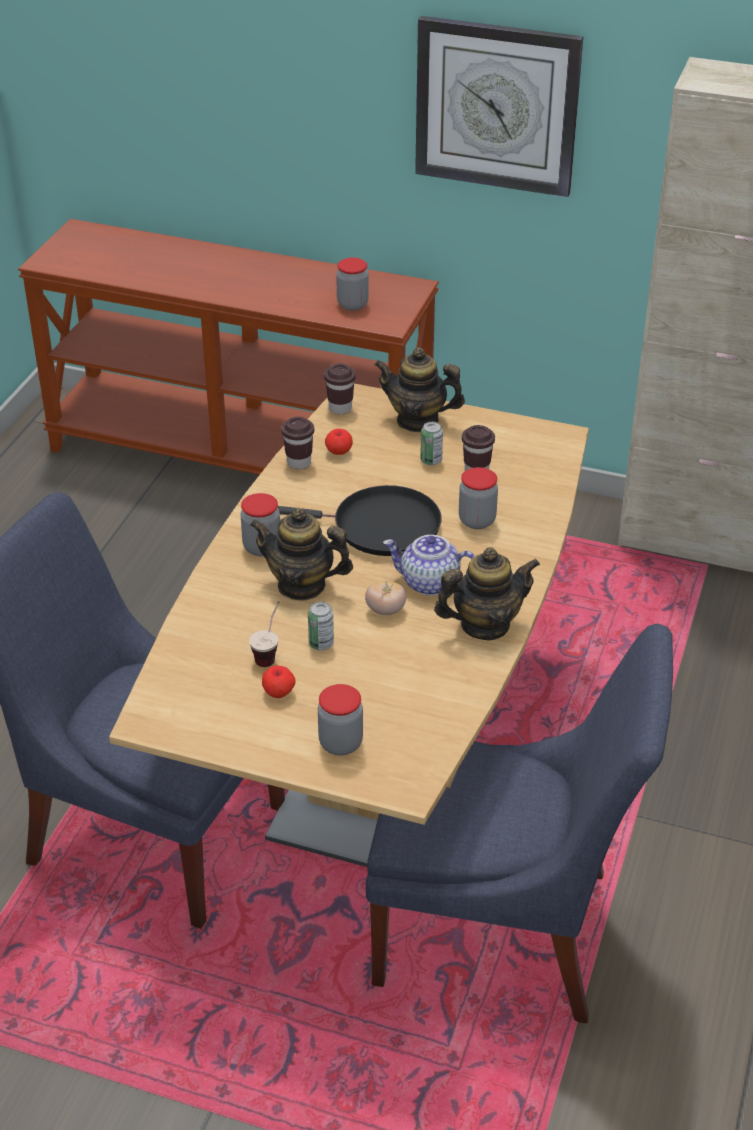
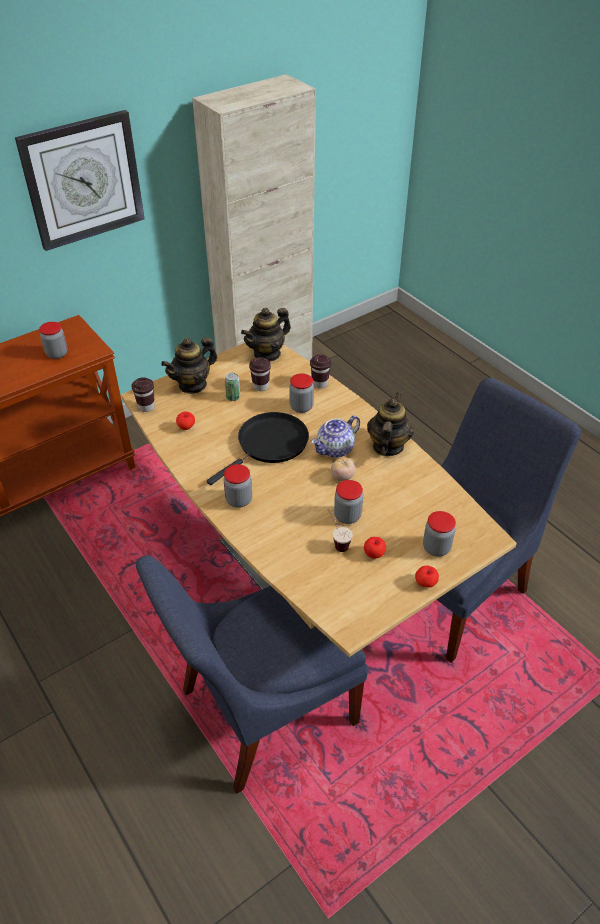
camera: 55 degrees left, 5 degrees up
(270, 757) = (425, 583): none -> apple
(299, 463) = (177, 447): brown cup -> brown cup (320, 384)
(302, 585) = (289, 499): teapot -> teapot (267, 354)
(321, 643) = (347, 516): can -> jar

